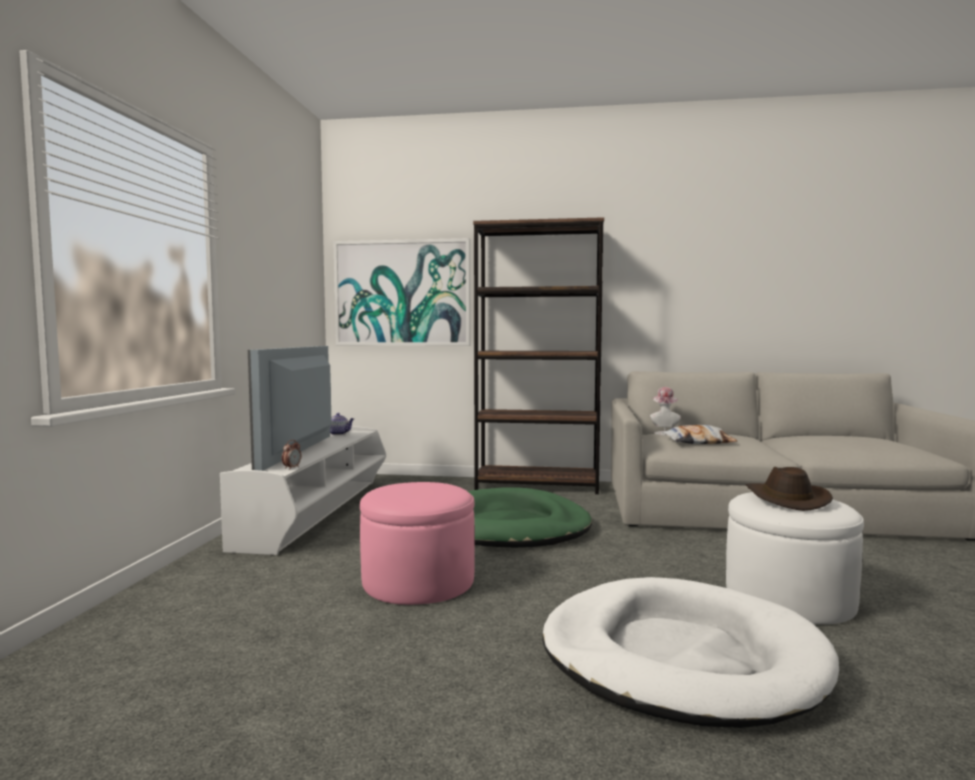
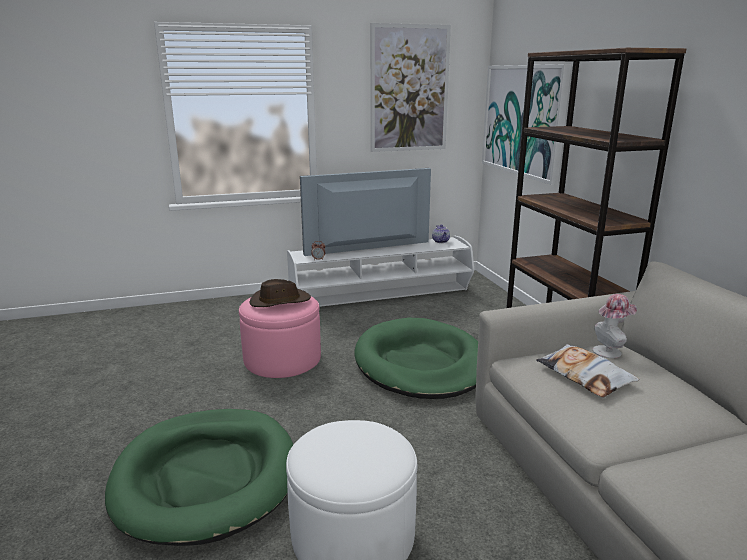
camera: 65 degrees right, 15 degrees up
(283, 254) = (409, 89): none -> picture
(680, 658) = (206, 477): white dog bed -> green dog bed
(785, 499) = (356, 444): brown hat -> brown hat (279, 301)

